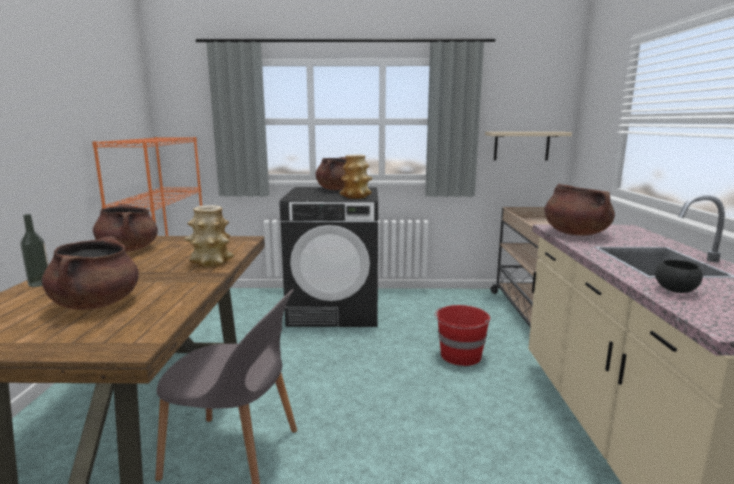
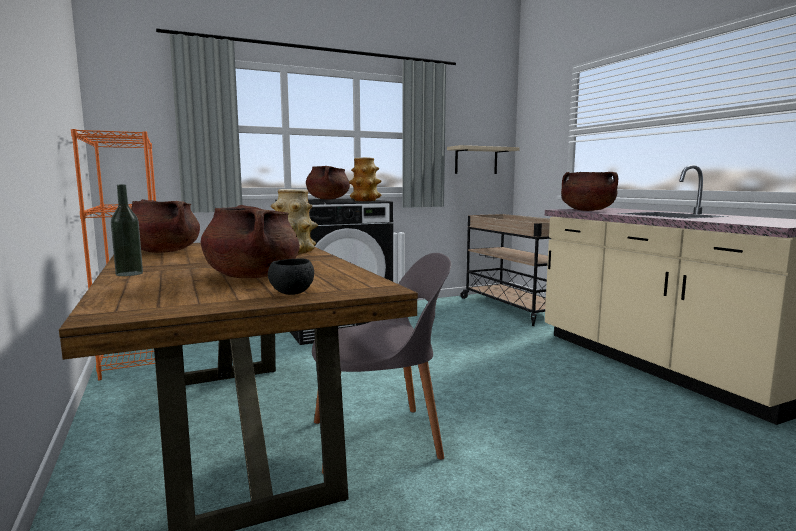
camera: 25 degrees left, 5 degrees down
(460, 356) = (488, 340): red bucket -> none
(675, 290) = (716, 220): black bowl -> black bowl (291, 293)

